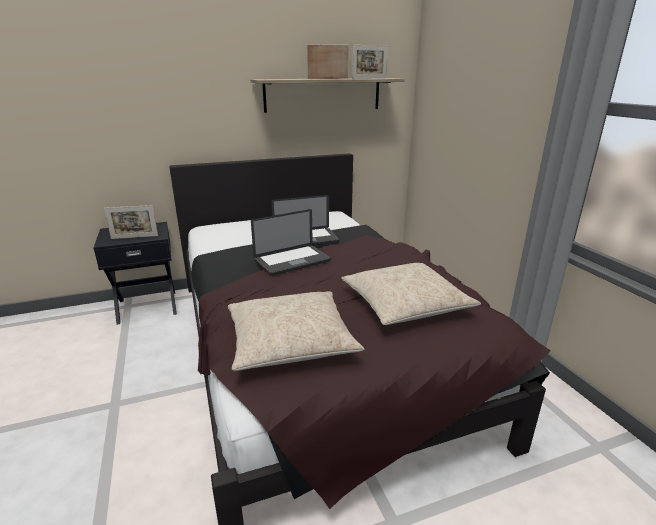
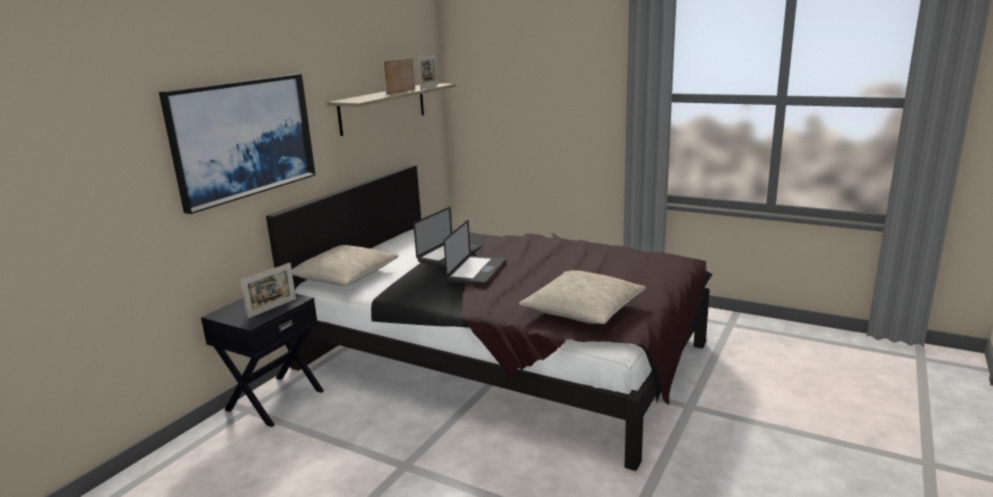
camera: 40 degrees left, 5 degrees down
(151, 97) = (243, 138): none -> picture
(405, 304) = (605, 267): beige pillow -> beige pillow (344, 276)

